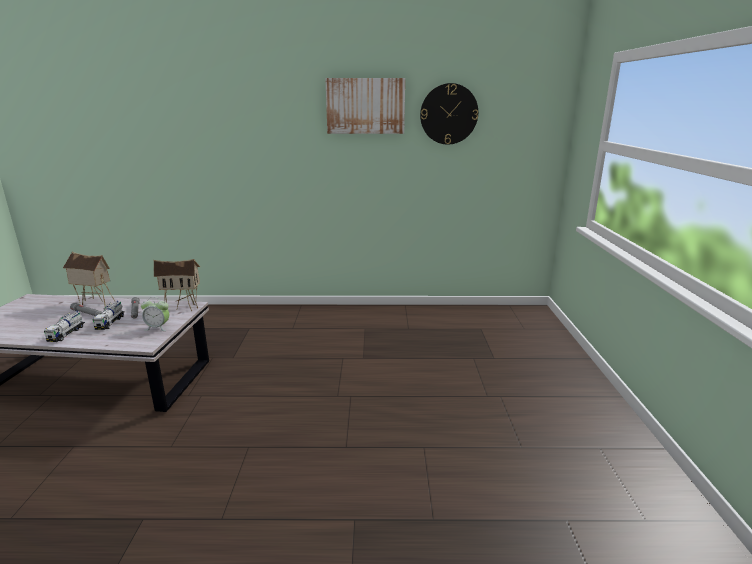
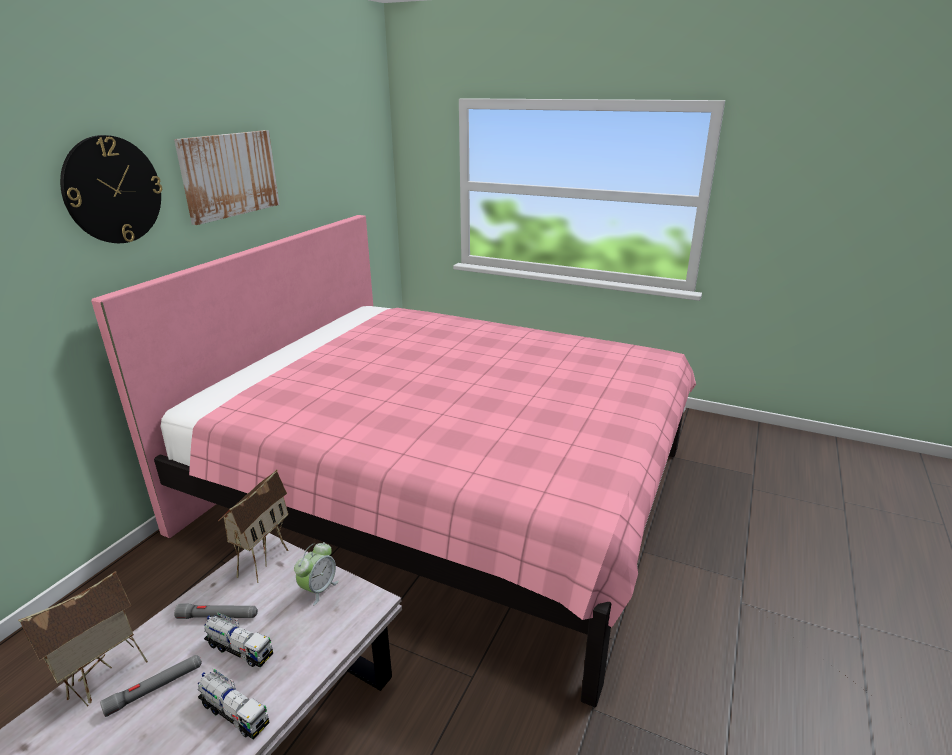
camera: 65 degrees left, 5 degrees up
(369, 379) = (446, 489): none -> pink bed
(449, 114) = (310, 171): wall clock -> wall clock (112, 190)

